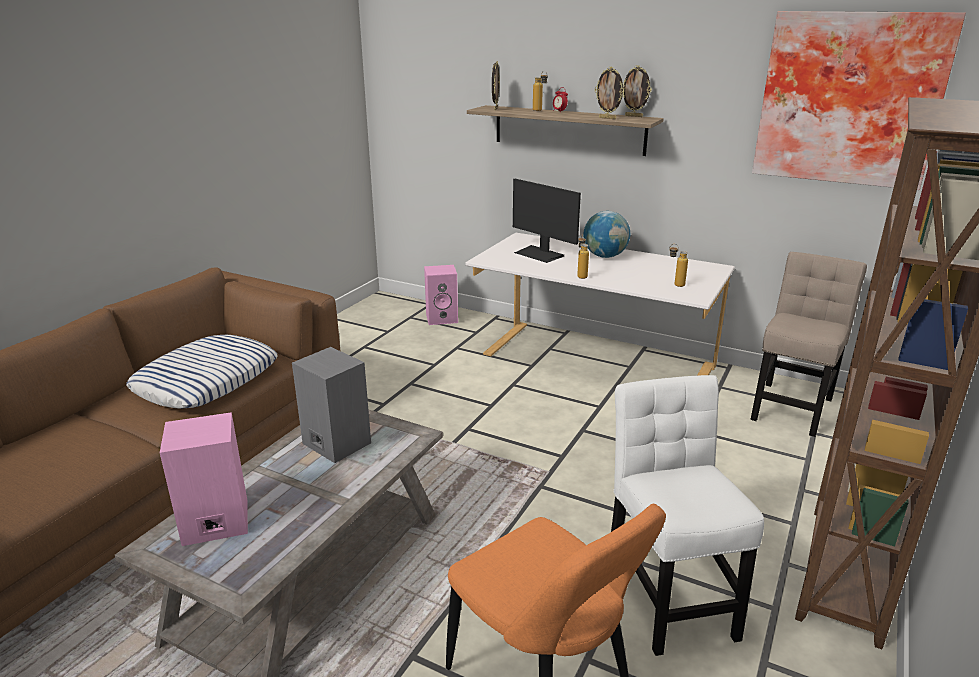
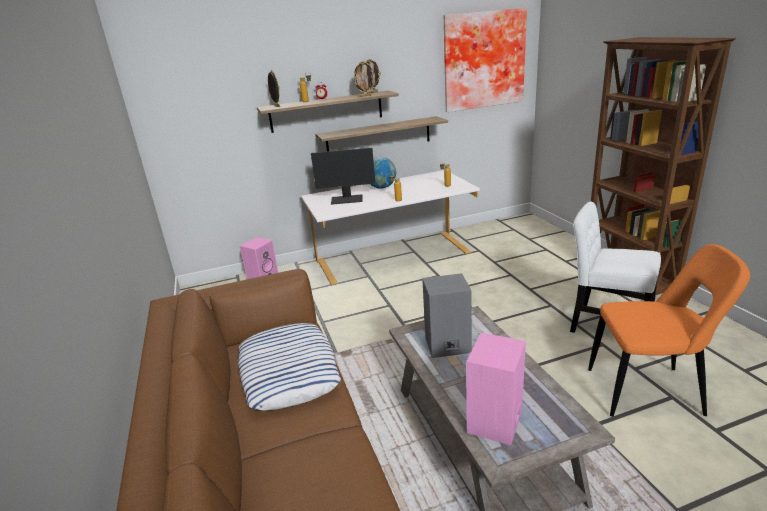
camera: 45 degrees left, 0 degrees up
(636, 184) = (378, 136): none -> shelf
(791, 406) = (503, 233): beige chair -> none

